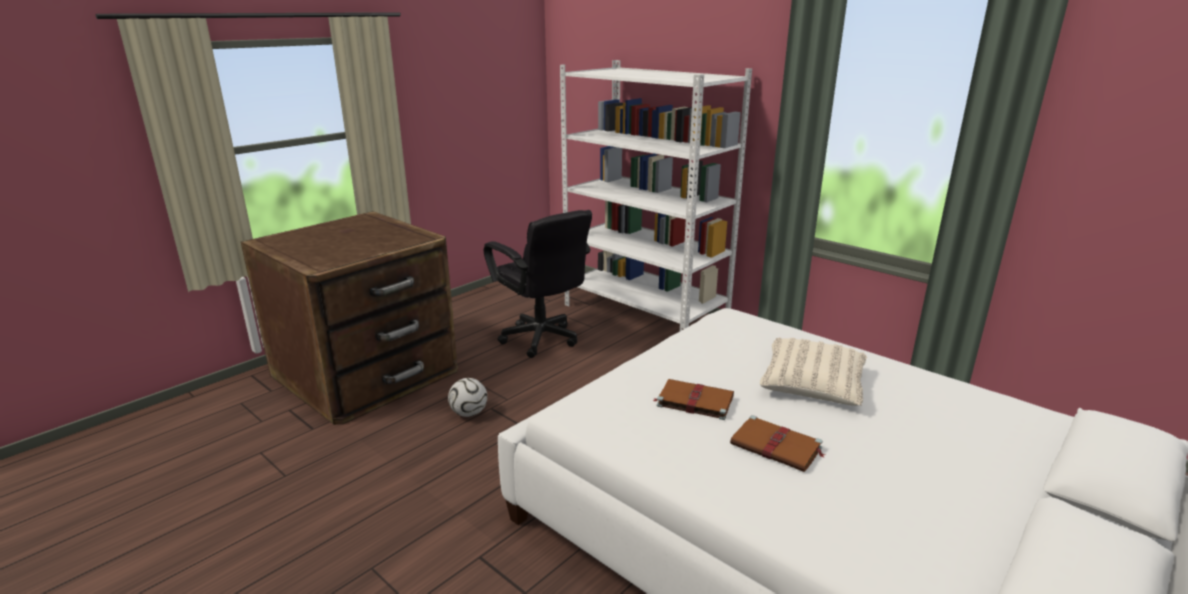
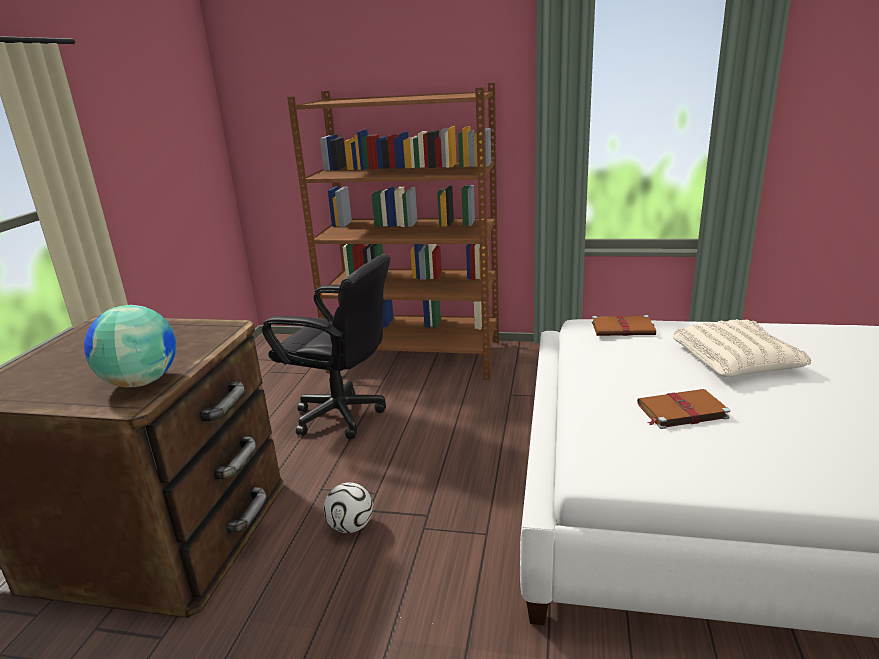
camera: 30 degrees left, 0 degrees up
(338, 257) = (140, 382): none -> globe
(645, 313) = (415, 357): white bookcase -> brown bookcase
(777, 447) = (801, 425): brown book -> brown book (624, 329)

